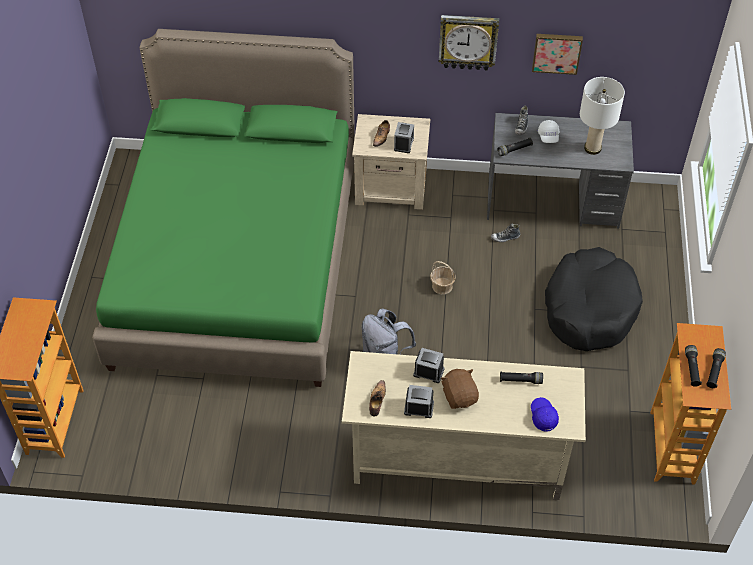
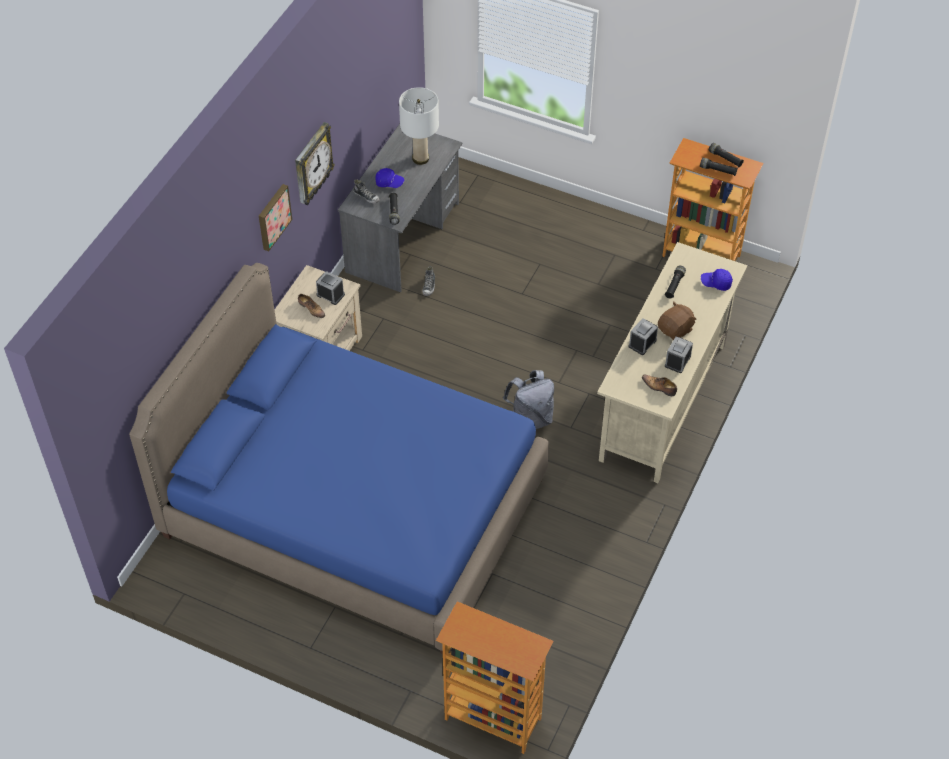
camera: 70 degrees left, 0 degrees up
(237, 262) = (355, 508): green bed -> blue bed
(442, 286) = (465, 351): basket -> none
(459, 396) = (675, 330): brown plush toy -> brown plush toy turned 135 degrees clockwise
(548, 136) = (389, 183): white cap -> blue cap
(556, 52) = (355, 112): picture -> picture (273, 216)
(590, 308) = (538, 256): black dog bed -> none

